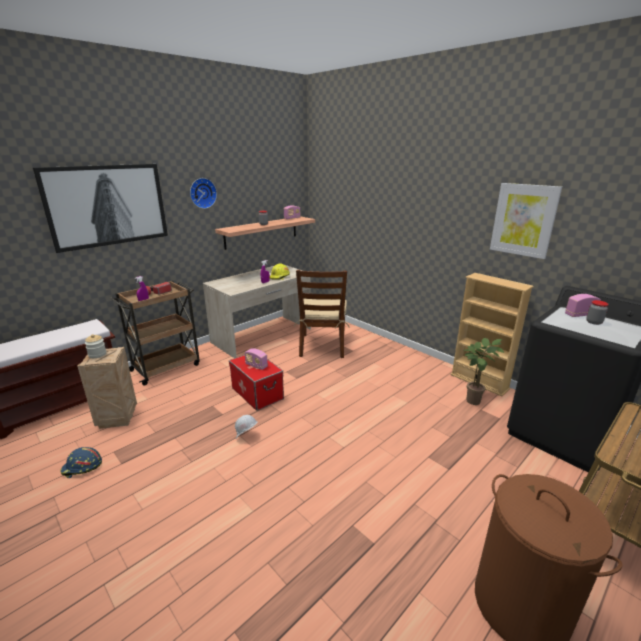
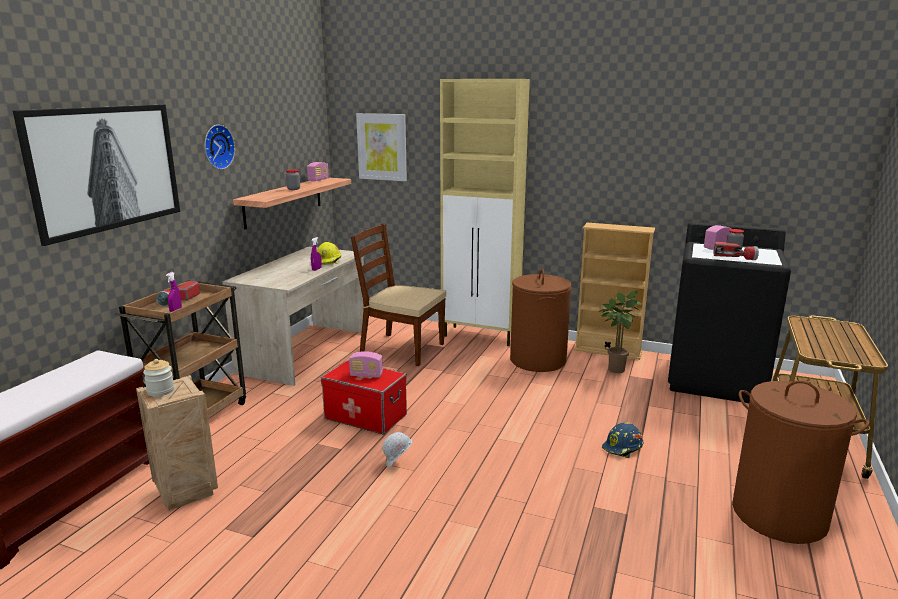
camera: 25 degrees left, 5 degrees down
(82, 467) = (195, 558): blue hard hat -> blue hard hat (623, 448)
(322, 346) = (401, 349): brown chair -> brown chair turned 135 degrees clockwise
(386, 347) = (481, 336): none -> beige cabinet
(413, 377) = (537, 360): none -> brown laundry basket
(523, 220) = (635, 157): picture -> picture (382, 147)
(586, 330) = (734, 258): none -> flashlight

